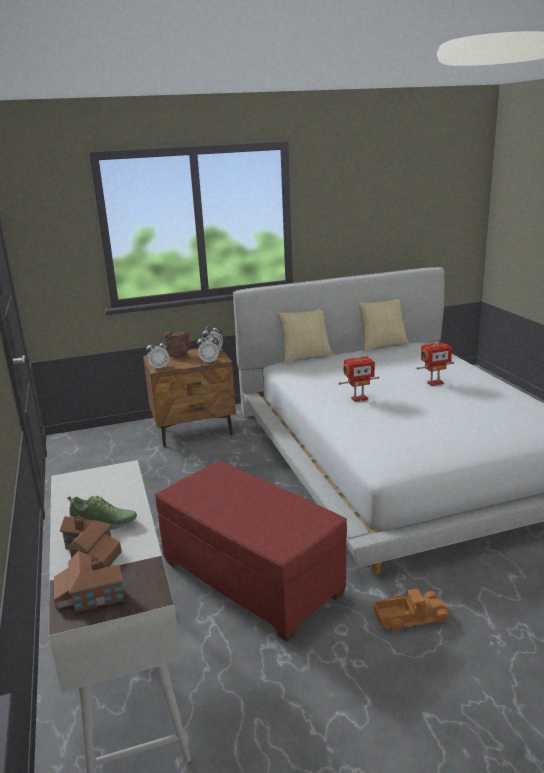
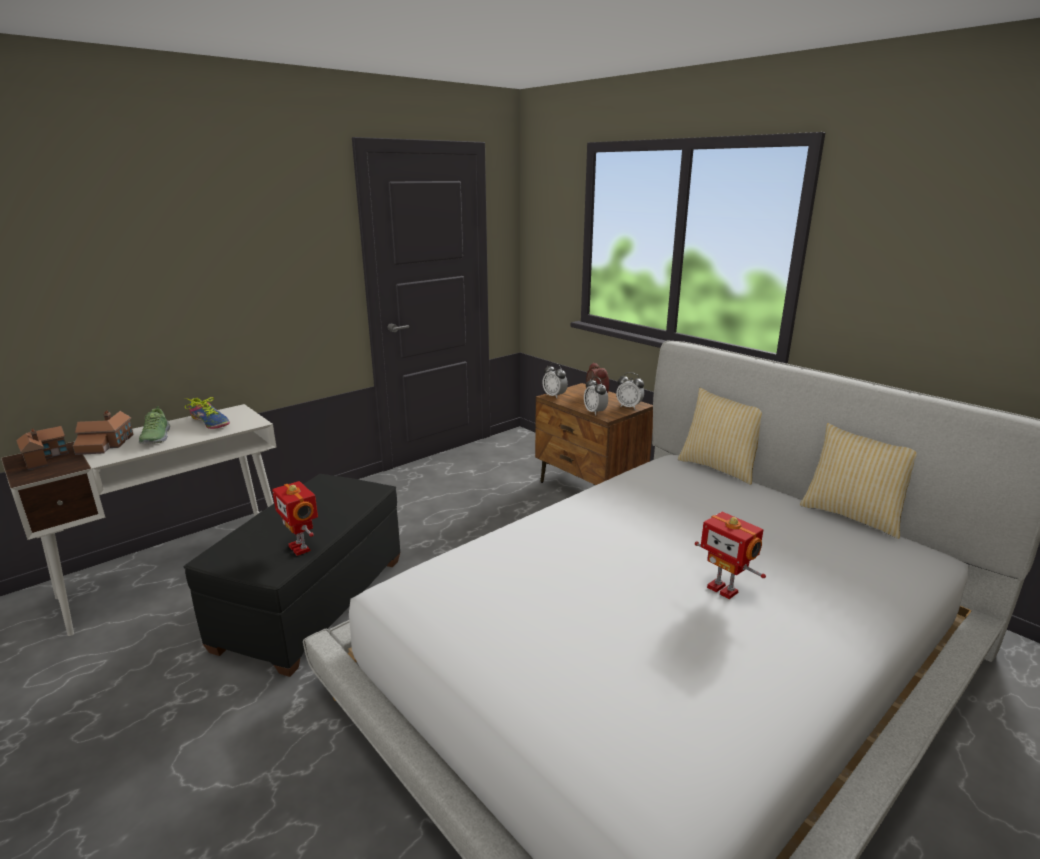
camera: 65 degrees right, 0 degrees up
(92, 492) = (210, 422): none -> shoe
(251, 578) = (313, 602): red ottoman -> black ottoman
(359, 398) = (595, 529): toy robot -> toy robot (301, 548)
(410, 617) = (248, 747): toy truck -> none

